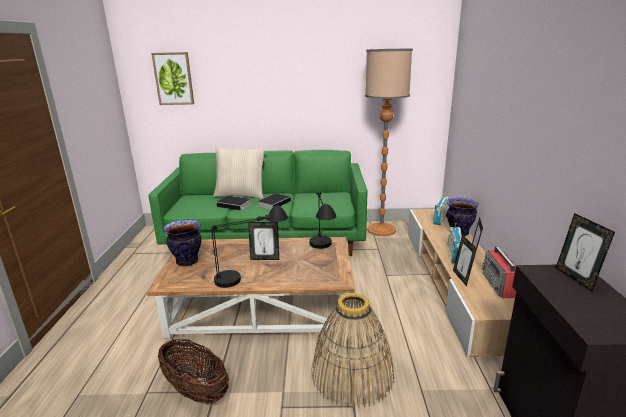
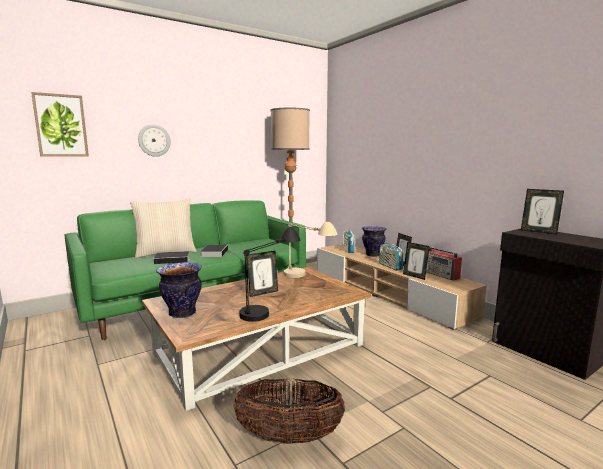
camera: 35 degrees left, 10 degrees down
(248, 88) = (154, 140): none -> wall clock
(323, 252) = (307, 279): black table lamp -> beige table lamp
(352, 374) = (401, 368): basket -> none

